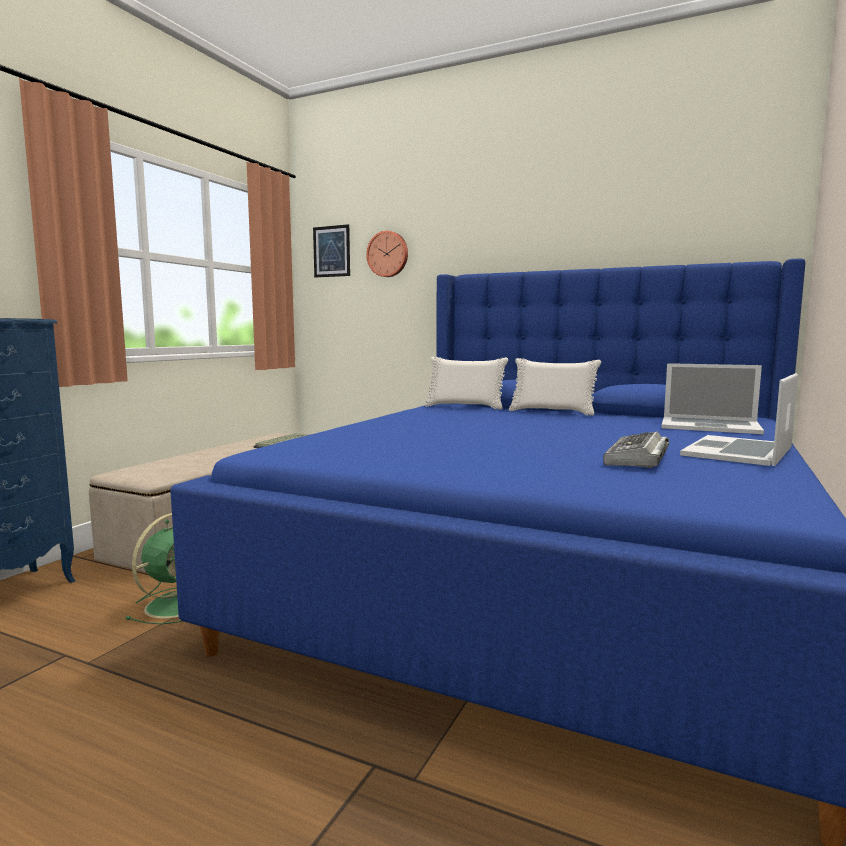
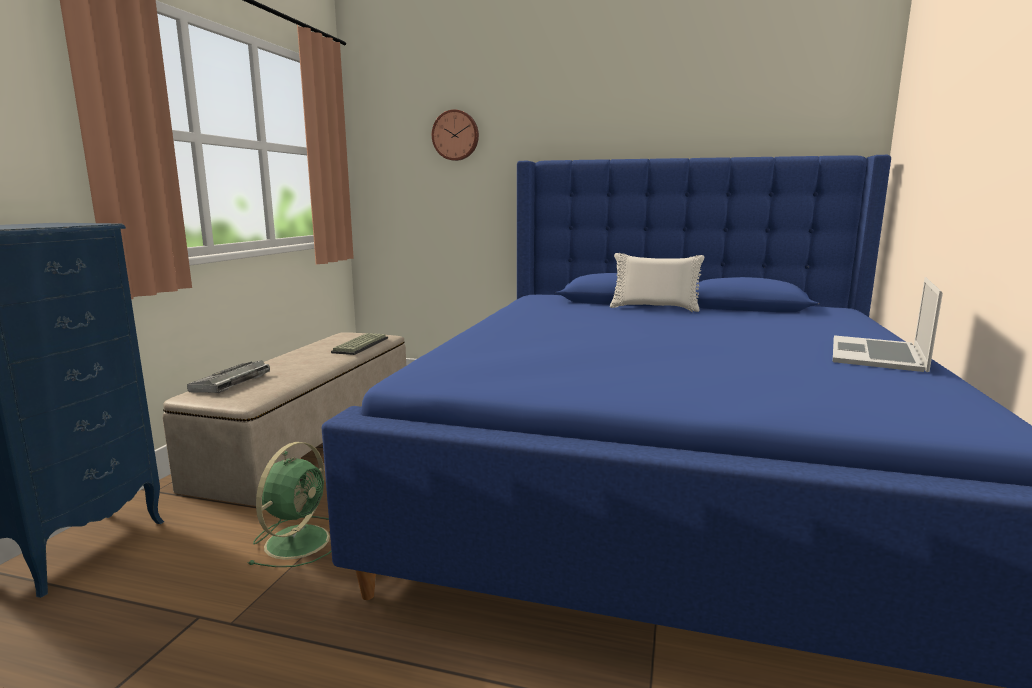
camera: 10 degrees left, 5 degrees up
(331, 251) = (389, 130): picture -> none
(465, 407) = (561, 304): white pillow -> none
(637, 458) = (799, 368): keyboard -> keyboard (230, 383)
(709, 426) = (817, 322): laptop -> none

